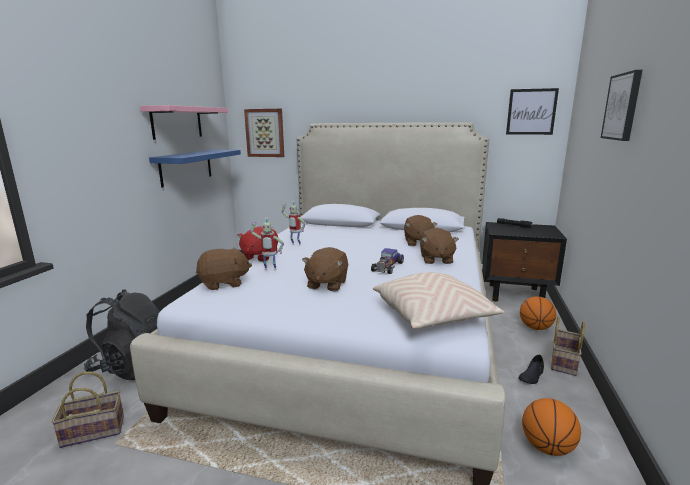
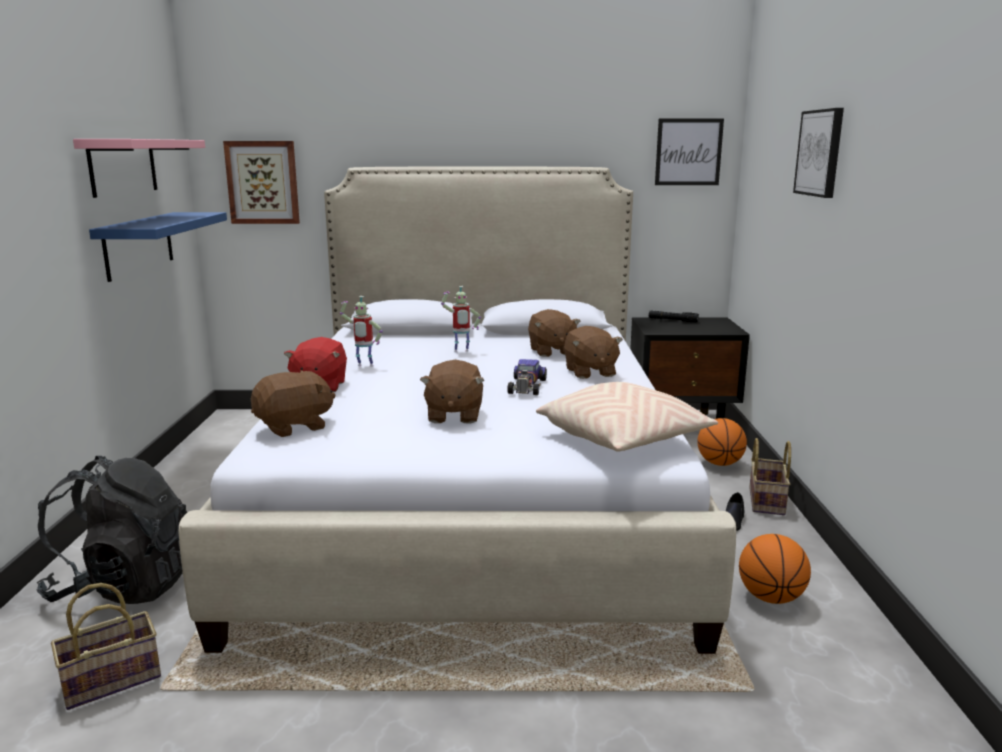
camera: 15 degrees left, 0 degrees up
(269, 270) = (353, 403): toy robot -> toy robot (461, 352)

